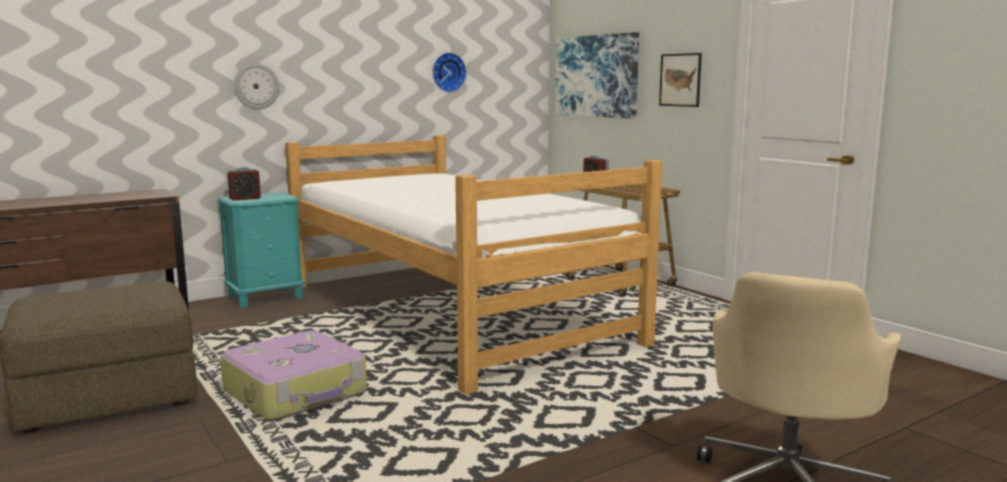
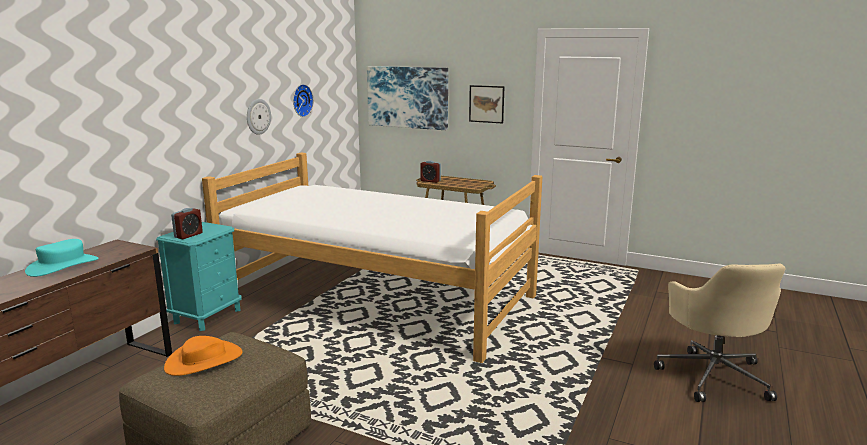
camera: 30 degrees left, 5 degrees up
(82, 198) = (63, 266): none -> turquoise hat
(96, 293) = (204, 360): none -> orange hat
(256, 86) = (176, 132): wall clock -> wall clock (258, 116)
(297, 392) = (369, 394): suitcase -> none

